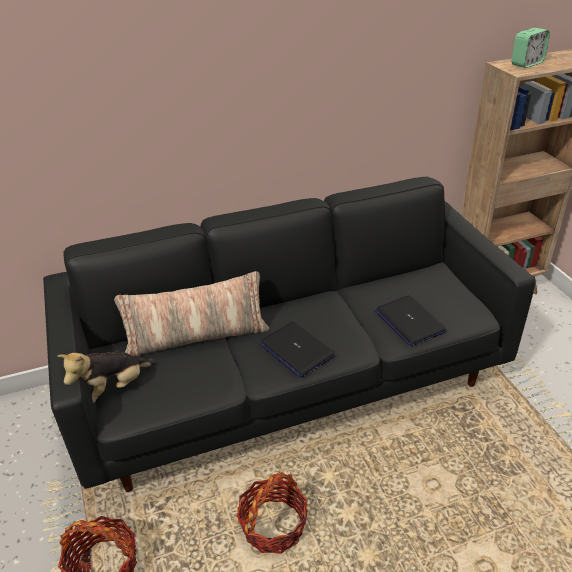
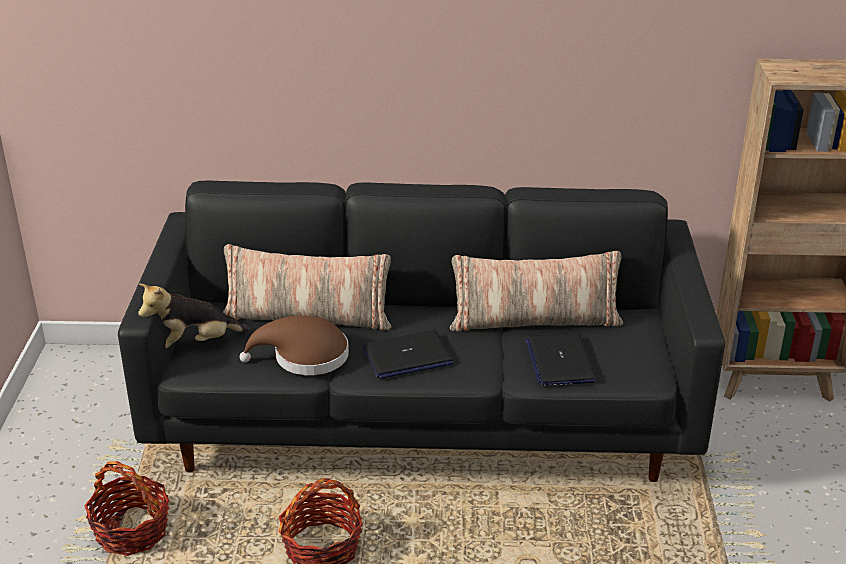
camera: 20 degrees right, 5 degrees down
(215, 374) = (304, 357): none -> brown hat
(296, 350) = (407, 356): laptop -> laptop turned 90 degrees counterclockwise
(369, 293) = (534, 321): none -> pillow
(527, 64) = (806, 69): alarm clock -> none

